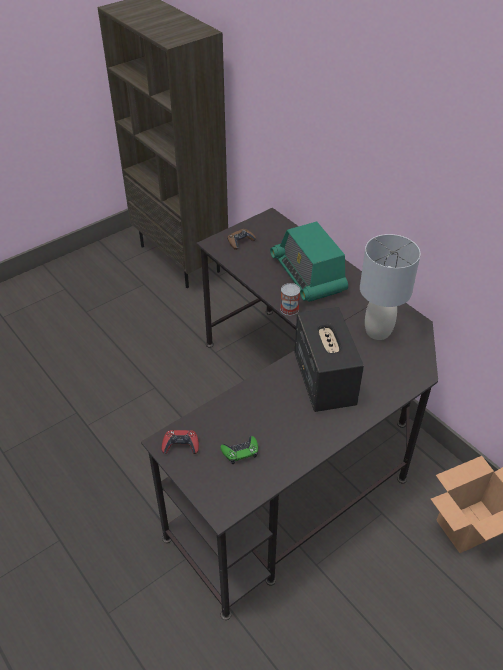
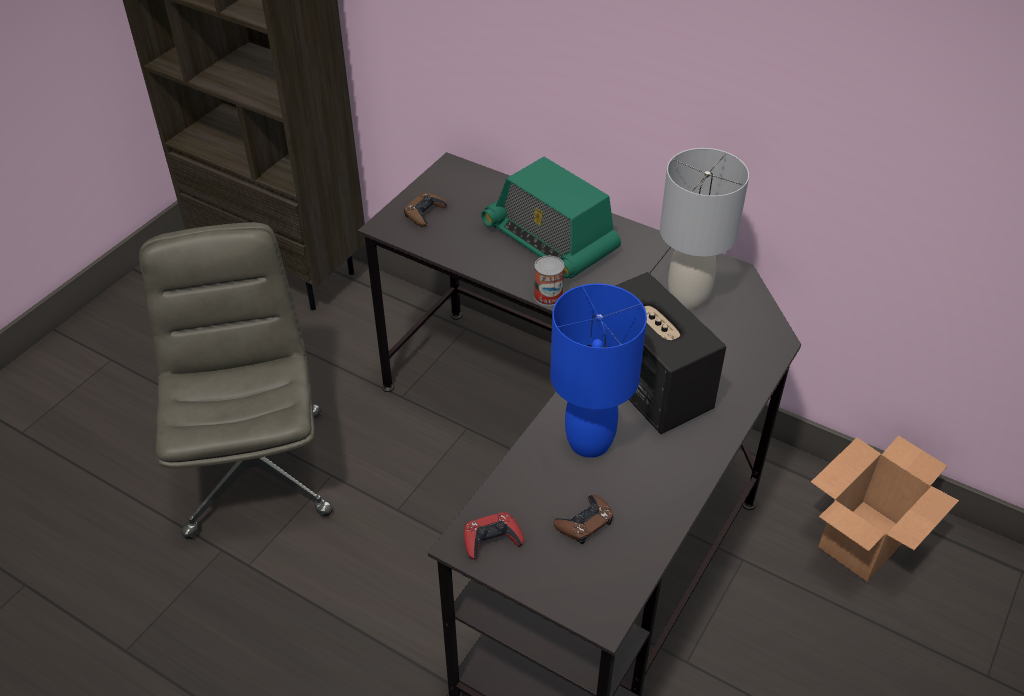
camera: 20 degrees left, 0 degrees up
(114, 372) = (255, 470): none -> grey office chair
(240, 452) = (584, 523): green game controller -> brown game controller
(269, 404) = (590, 442): none -> blue table lamp

